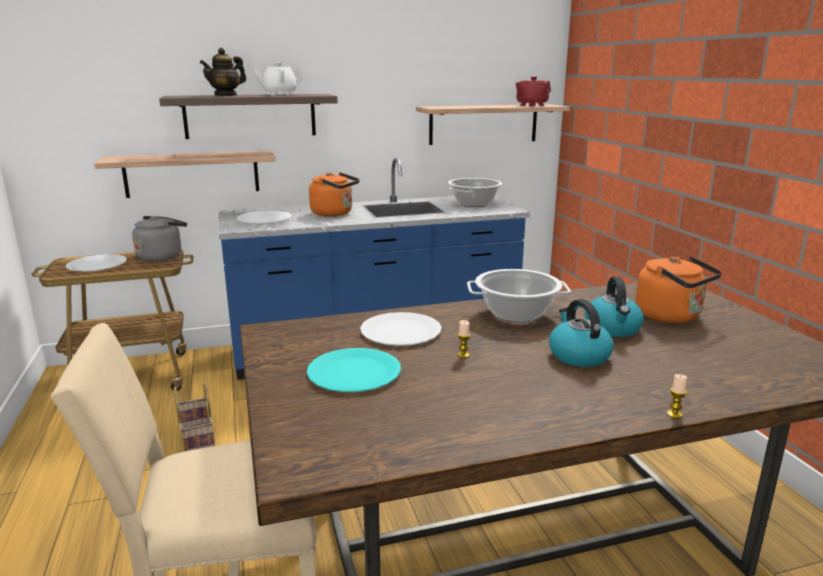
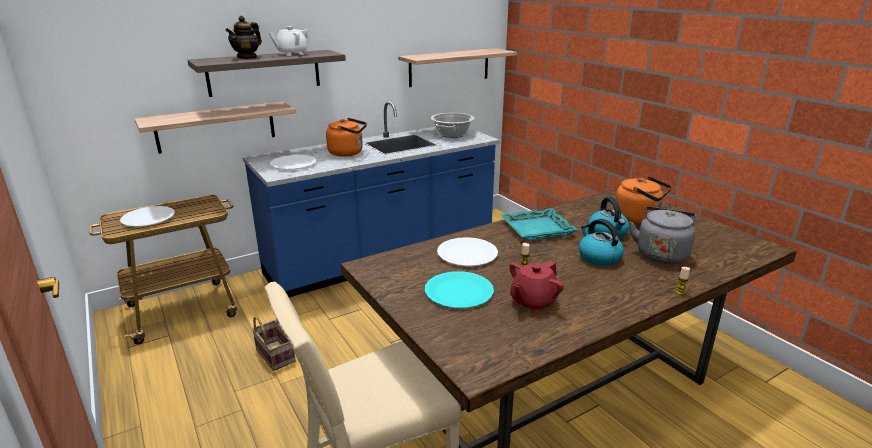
camera: 15 degrees left, 5 degrees up
(162, 257) = (203, 204): grey kettle -> grey kettle (661, 254)
(516, 314) = (537, 229): cooking pot -> turquoise tray
(531, 105) = (487, 51): red teapot -> red teapot (533, 302)

